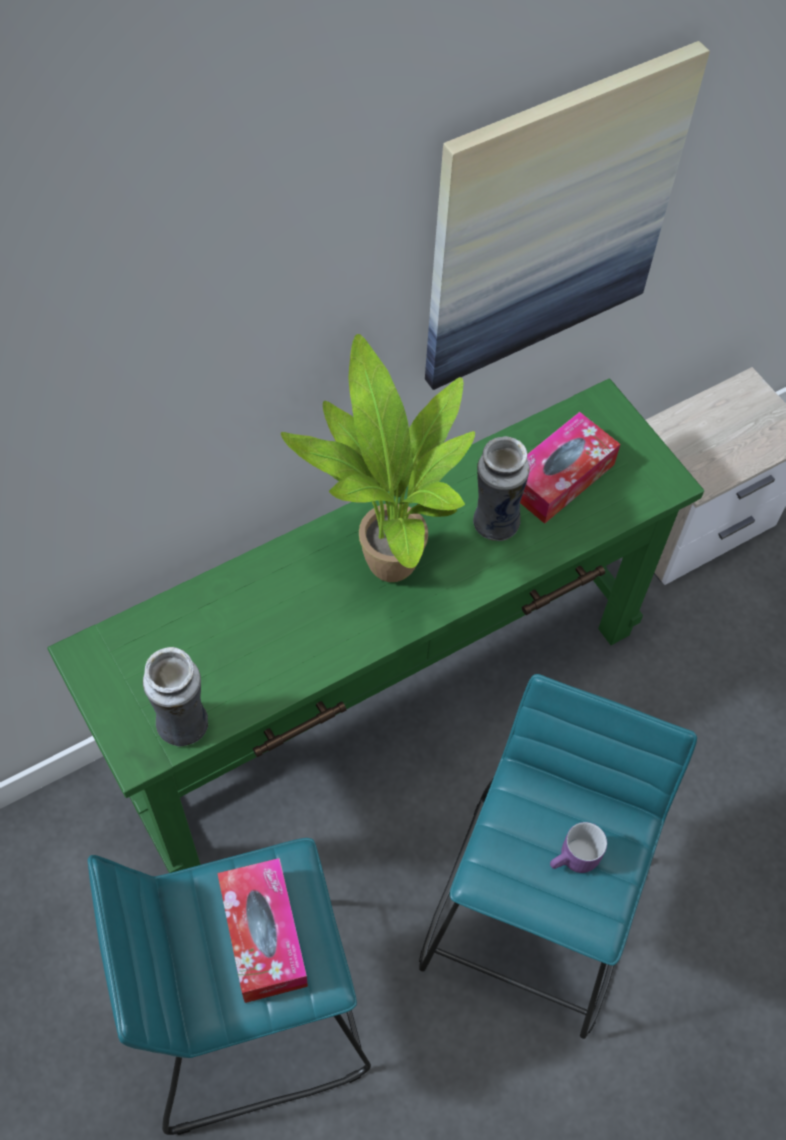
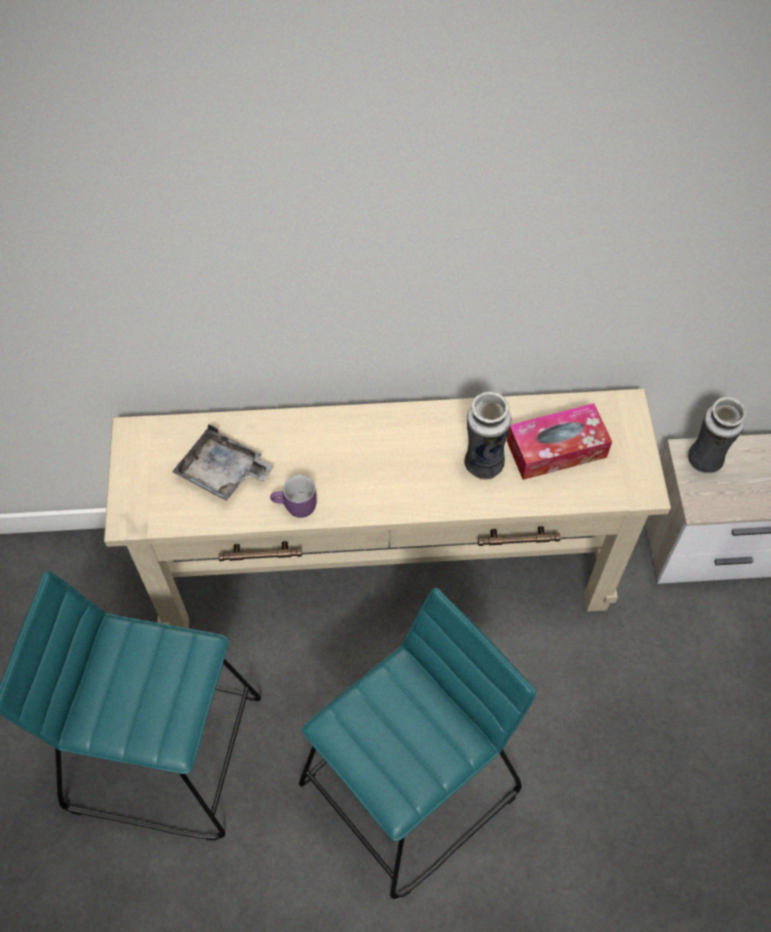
camera: 30 degrees right, 0 degrees up
(183, 727) = (169, 513): vase -> vase (704, 461)
(217, 654) = (223, 473): none -> grey tray
(263, 935) = (152, 689): tissue box -> none
(382, 699) = (385, 573): green console table -> beige console table
(383, 566) = (379, 459): potted plant -> none
(550, 221) = (587, 232): picture -> none
(575, 861) = (408, 748): purple mug -> purple mug (295, 508)

